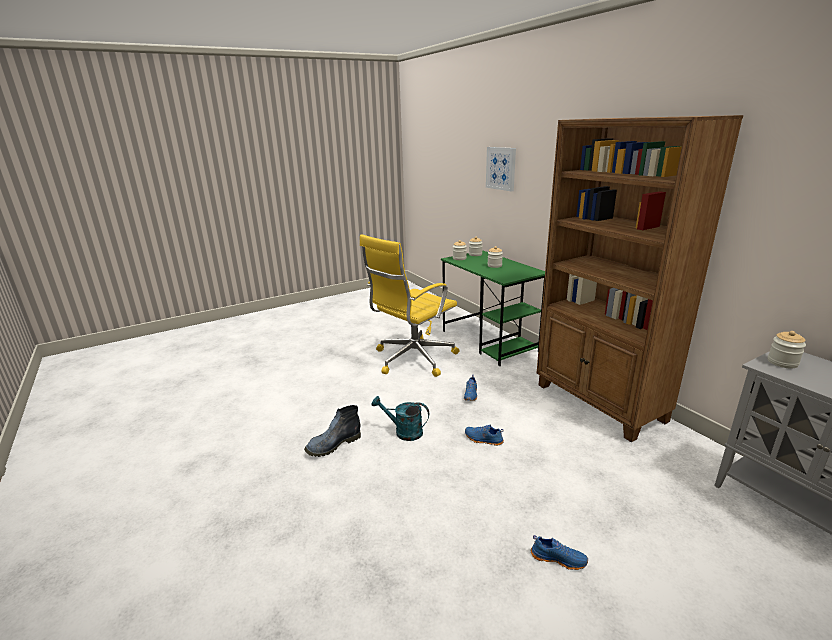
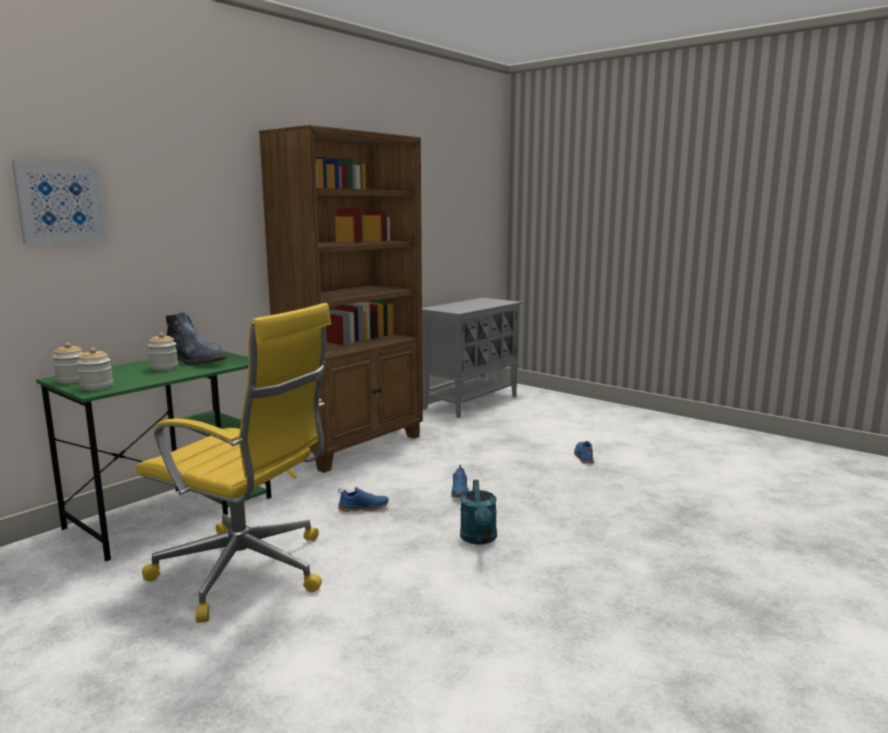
camera: 110 degrees left, 10 degrees down
(333, 445) = (550, 585): boot -> boot (196, 361)
(782, 362) = (449, 309): jar -> none

